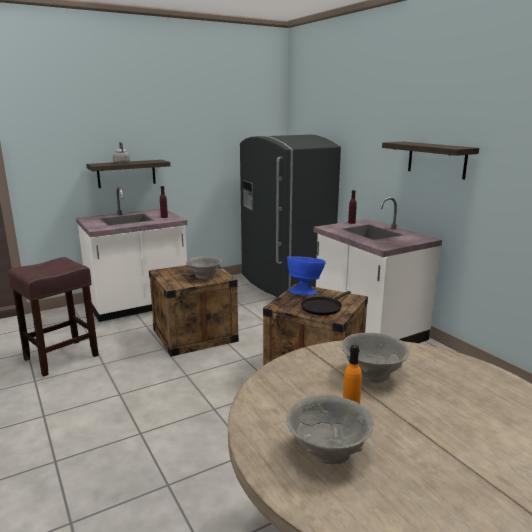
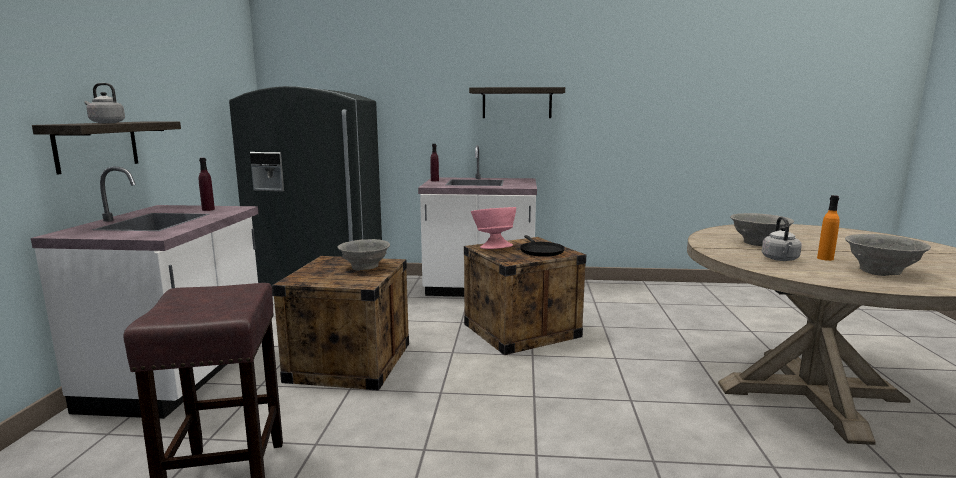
camera: 55 degrees left, 5 degrees down
(305, 292) = (493, 248): blue bowl -> pink bowl
(310, 390) = (780, 259): none -> grey kettle

